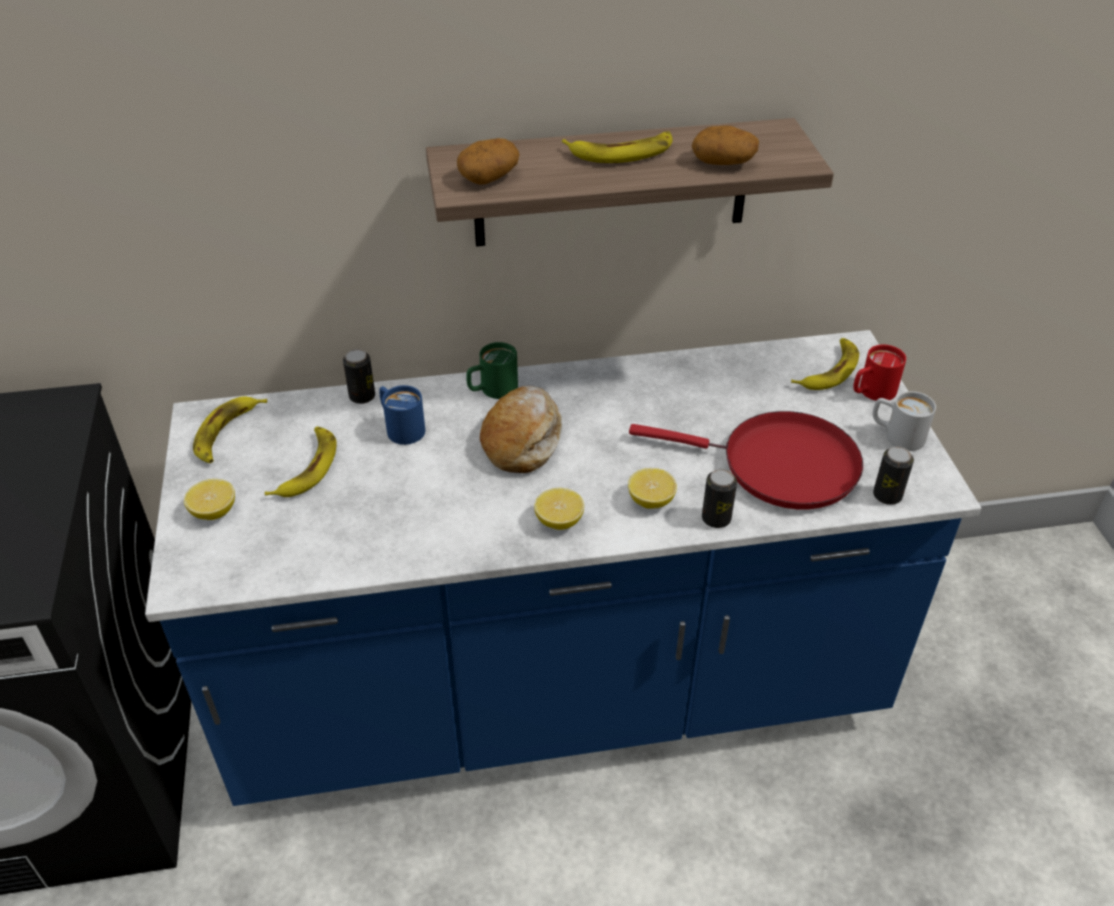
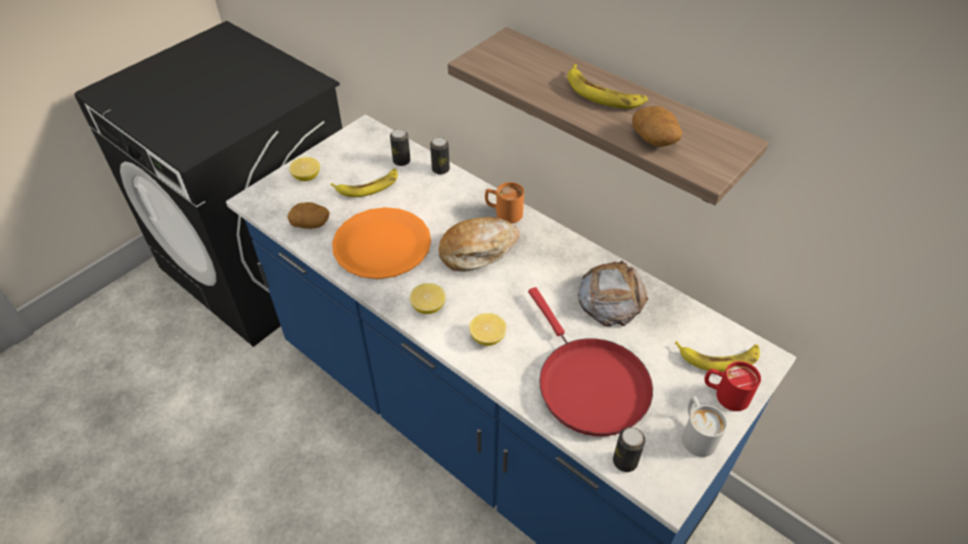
camera: 50 degrees right, 5 degrees up
(227, 433) = (362, 144): banana -> none
(400, 427) = (433, 198): blue mug -> none
(420, 507) = (382, 244): none -> orange plate
(489, 176) = (503, 62): potato -> potato (311, 223)
(492, 390) = (503, 213): green mug -> orange mug
(692, 389) = (611, 298): none -> bread
(716, 519) = (504, 378): can -> can (401, 161)

